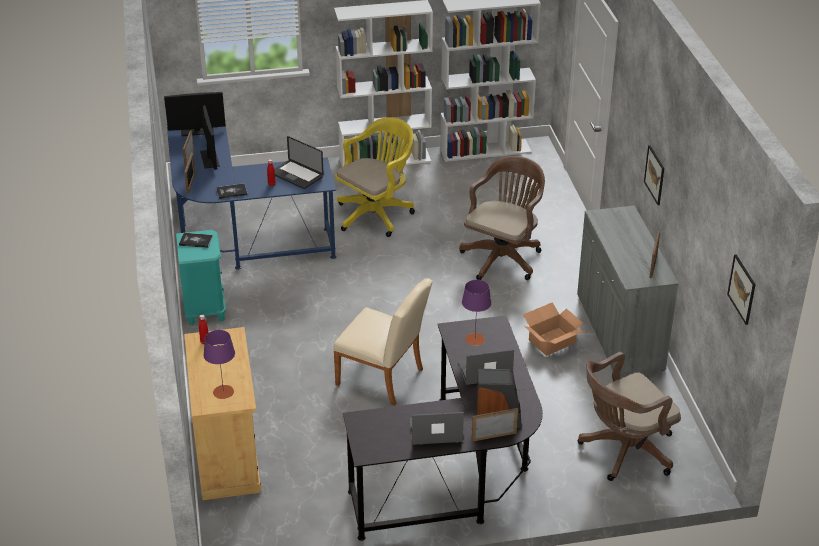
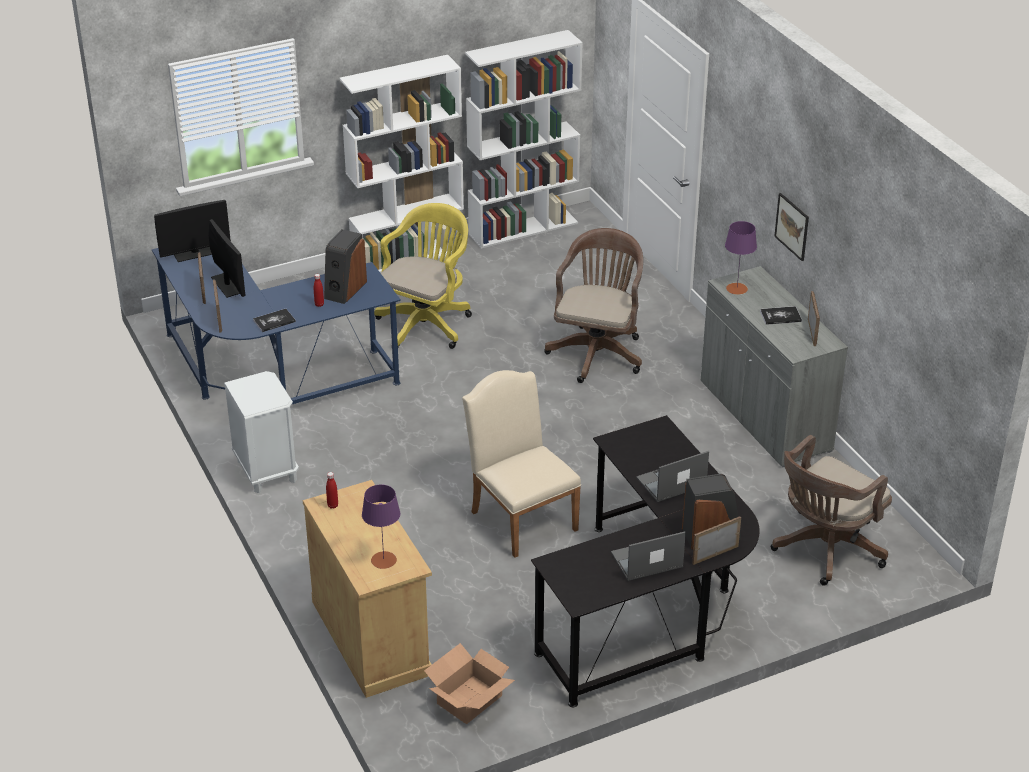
camera: 15 degrees left, 0 degrees up
(196, 241) = (253, 387): book -> book (780, 316)
(204, 309) = (266, 471): turquoise nightstand -> white nightstand
(296, 175) = (345, 289): laptop -> speaker
(385, 379) = (520, 516): beige chair -> beige chair turned 135 degrees counterclockwise
(475, 339) = (644, 448): purple table lamp -> purple table lamp (737, 288)
(551, 341) = (693, 440): cardboard box -> cardboard box (468, 699)
(742, 289) = (956, 339): picture -> none

